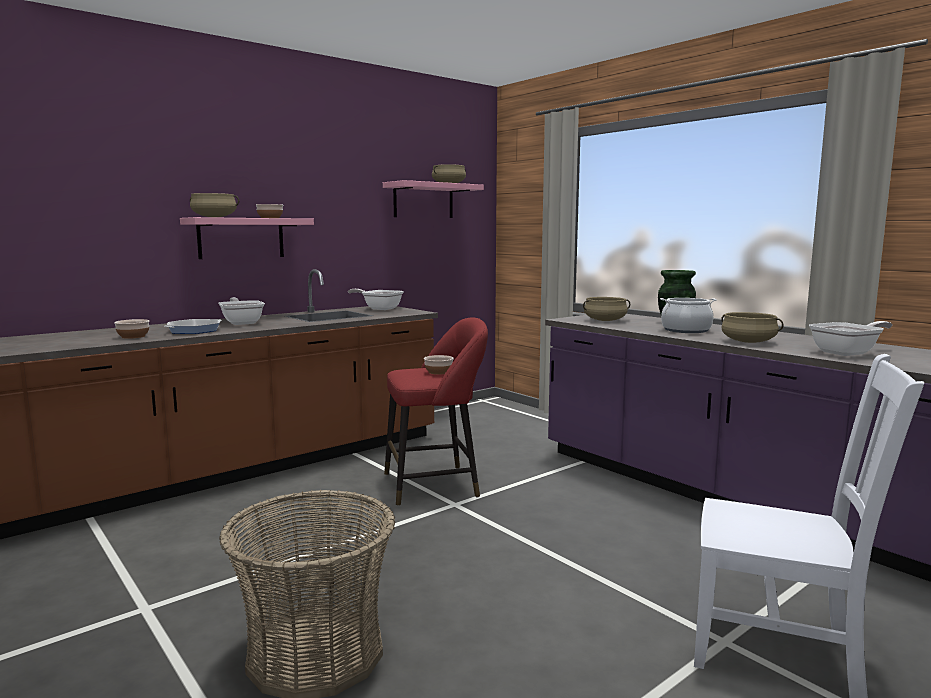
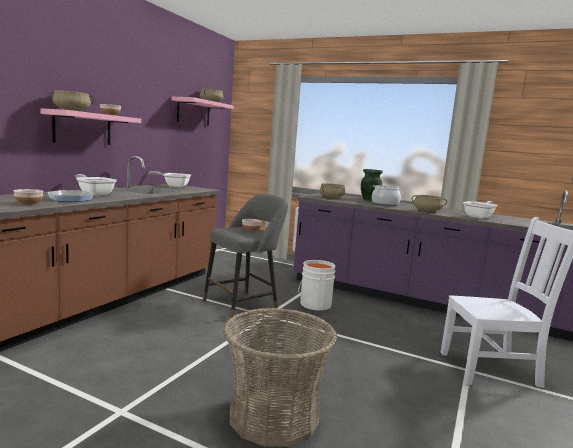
camera: 25 degrees left, 0 degrees up
(436, 484) = (243, 304): red stool -> grey stool
(546, 494) = (313, 304): none -> white bucket

